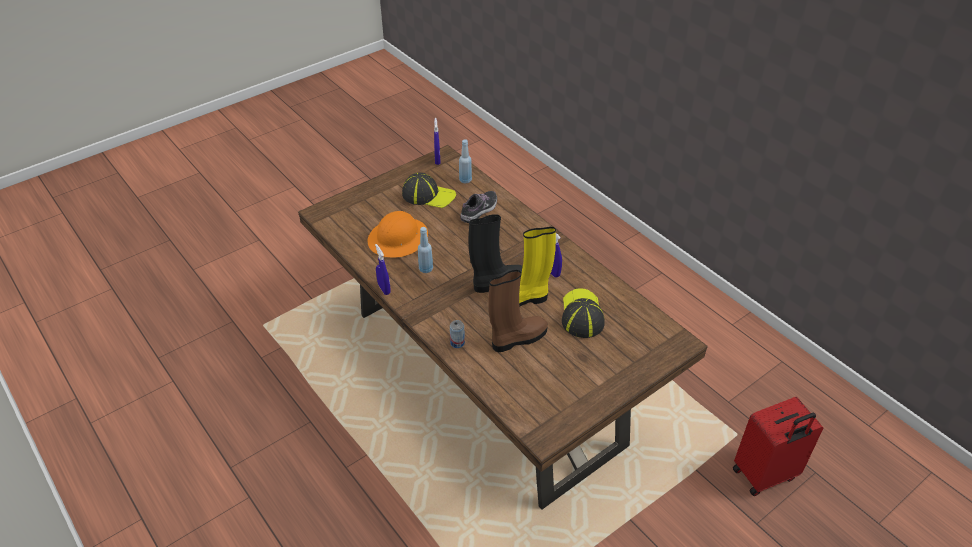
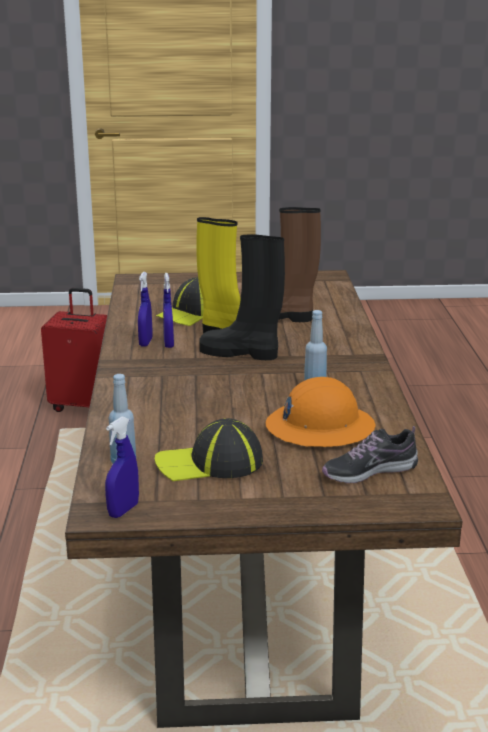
camera: 145 degrees left, 20 degrees down
(384, 289) = (389, 388): blue spray bottle -> blue spray bottle (145, 342)
(428, 195) = (210, 463): cap -> cap turned 60 degrees counterclockwise
(457, 343) = (344, 331): can -> none
(479, 210) = (161, 420): shoe -> shoe (369, 471)

